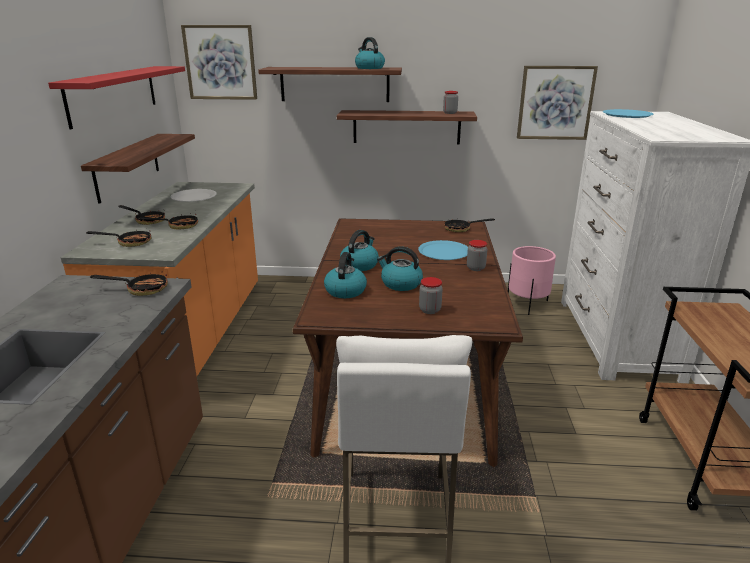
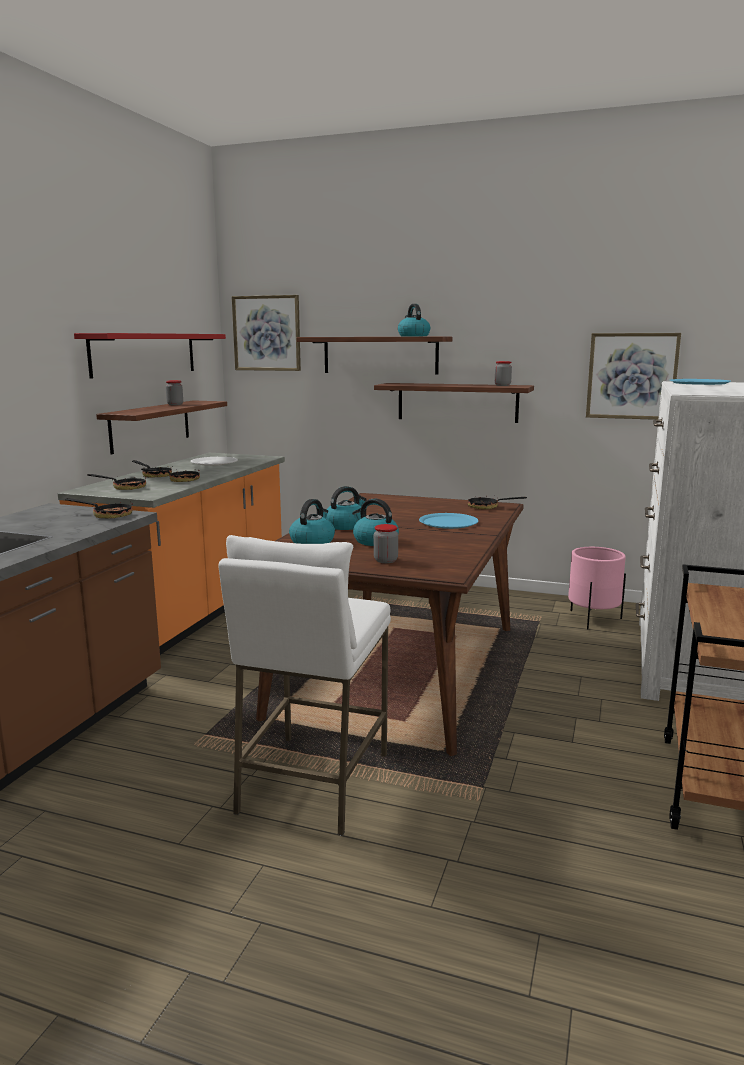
camera: 15 degrees right, 10 degrees down
(475, 268) = (470, 536): jar -> jar (175, 404)

